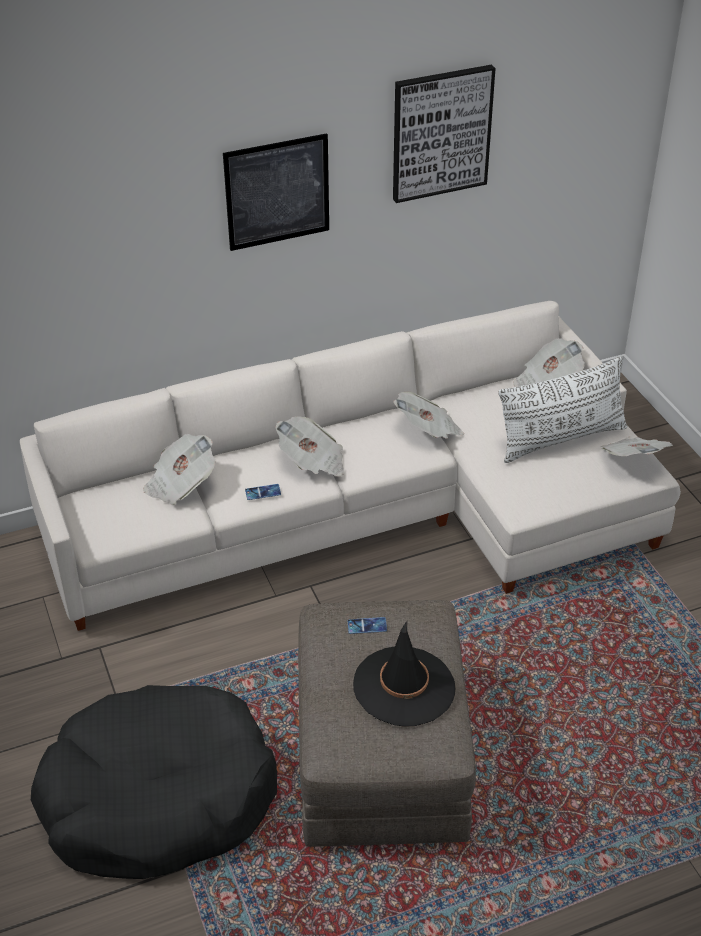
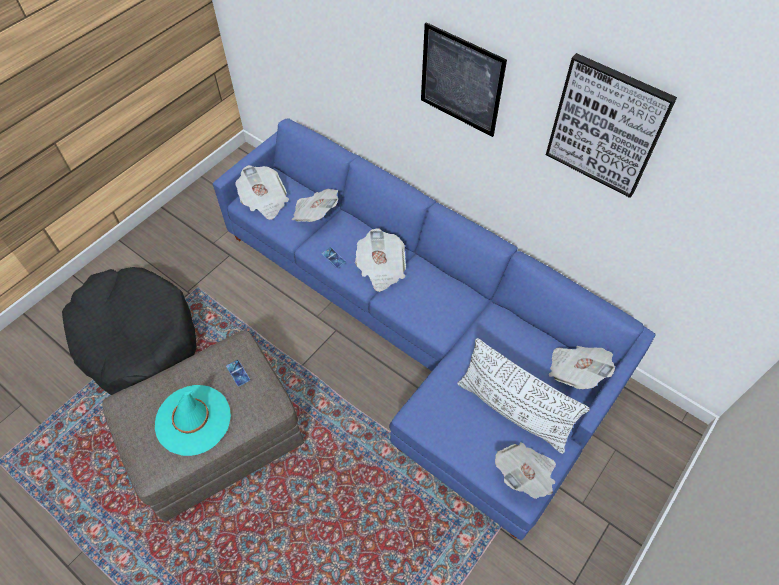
camera: 60 degrees right, 15 degrees up
(370, 512) = (423, 330): white sofa -> blue sofa
(404, 686) = (193, 420): black hat -> turquoise hat
(428, 430) = (461, 319): newspaper -> newspaper (264, 201)

